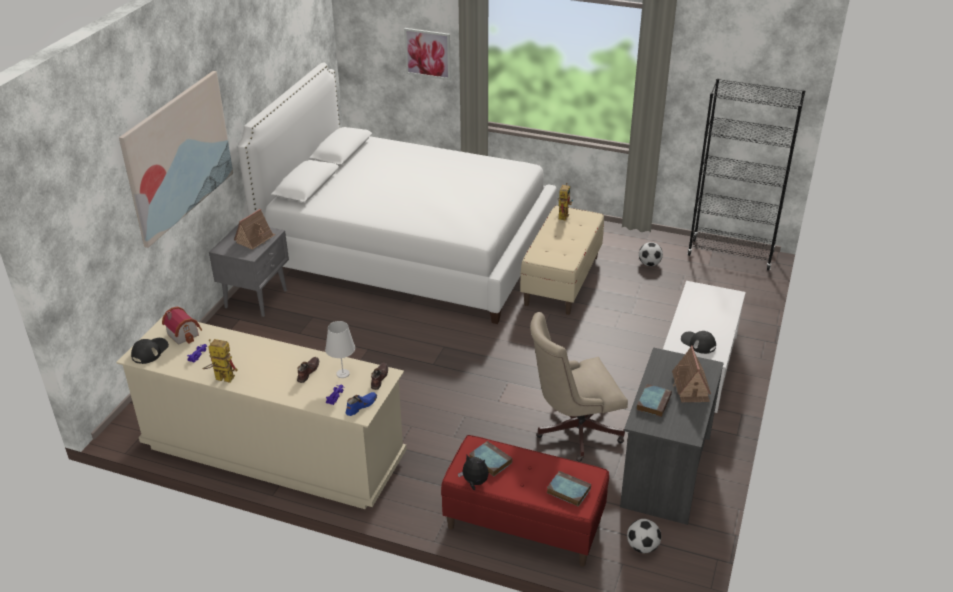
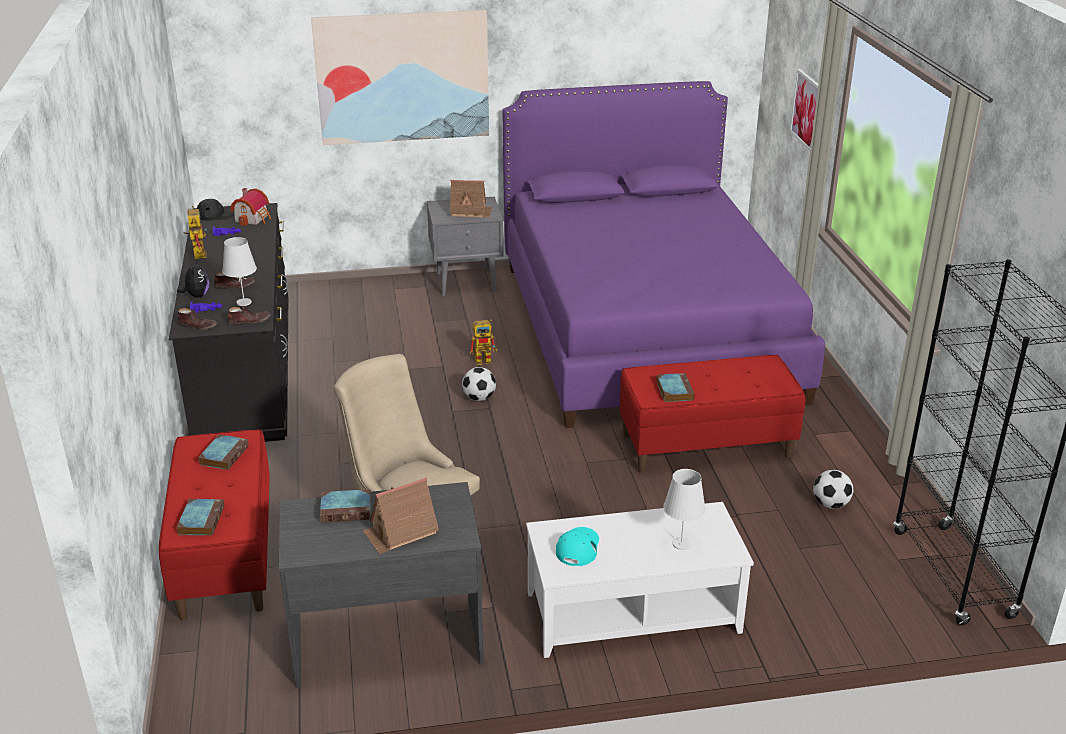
camera: 60 degrees right, 5 degrees down
(274, 452) = (245, 372): beige dresser -> black dresser
(361, 406) = (198, 326): blue shoe -> brown shoe
(409, 250) = (646, 329): white bed -> purple bed
(474, 483) = (182, 456): plush toy -> plush toy (197, 295)
(561, 280) = (706, 445): beige bench -> red bench
(563, 215) = (761, 366): toy robot -> toy robot (486, 360)
(564, 252) = (674, 390): none -> book
(642, 547) = (235, 658): football -> football (479, 398)
(698, 343) = (578, 548): black cap -> turquoise cap
(716, 308) = (681, 543): none -> white table lamp

